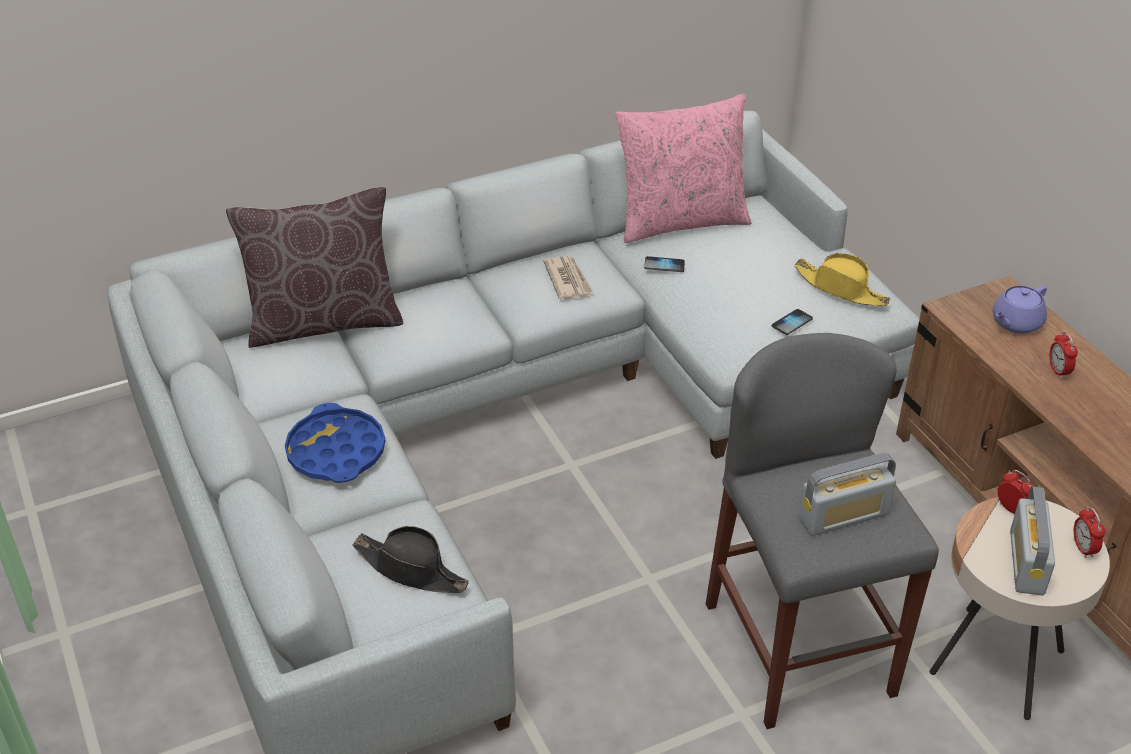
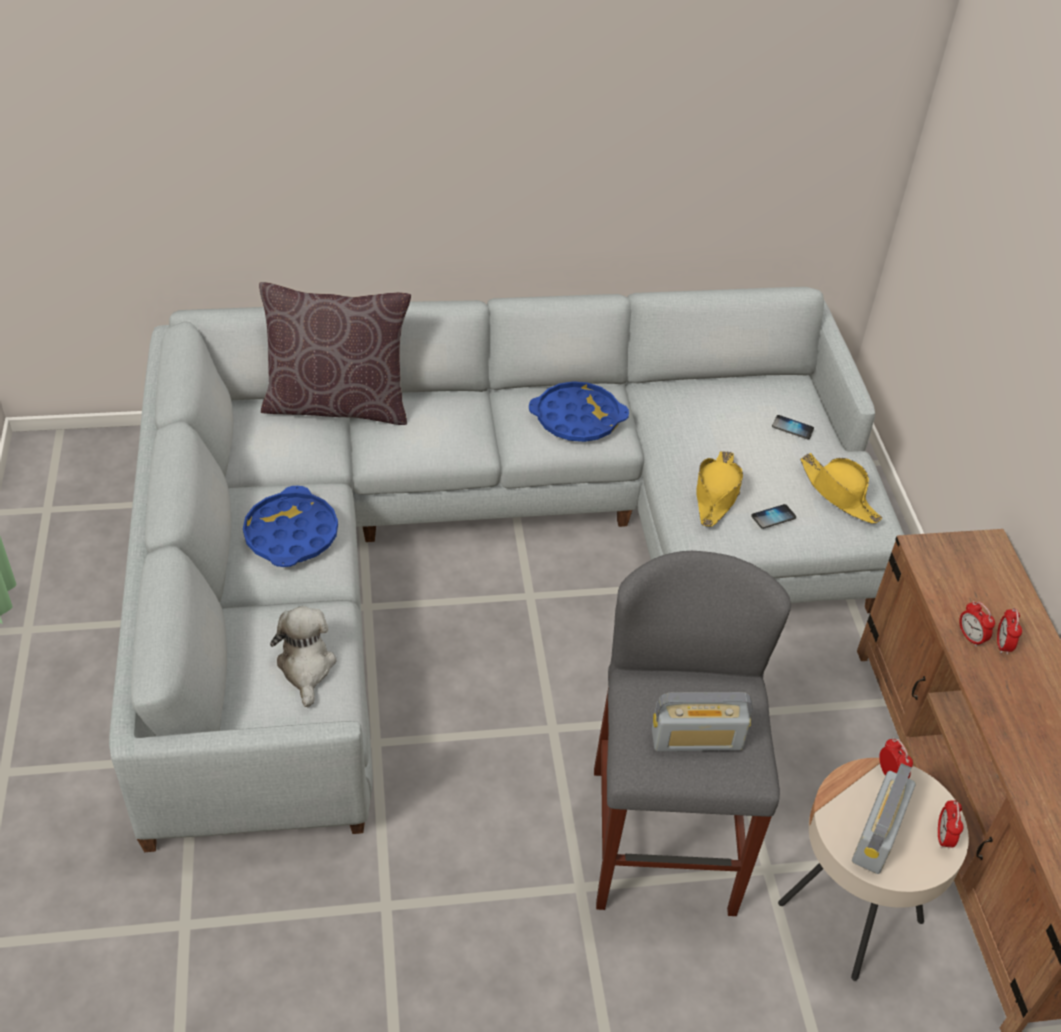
camera: 15 degrees right, 5 degrees up
(411, 570) = (306, 667): black hat -> plush toy
(568, 280) = (577, 418): newspaper -> blue tray
(664, 265) = (676, 426): phone -> phone (792, 428)
(681, 221) = (713, 384): pink pillow -> none
(730, 315) = (716, 494): none -> yellow hat
(1015, 323) = (983, 581): purple teapot -> none
(1028, 372) = (970, 637): none -> alarm clock

